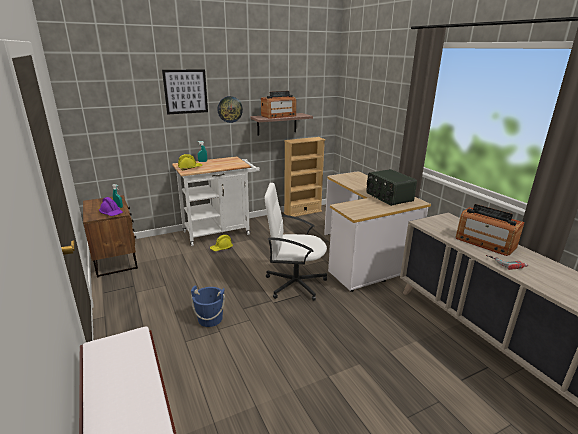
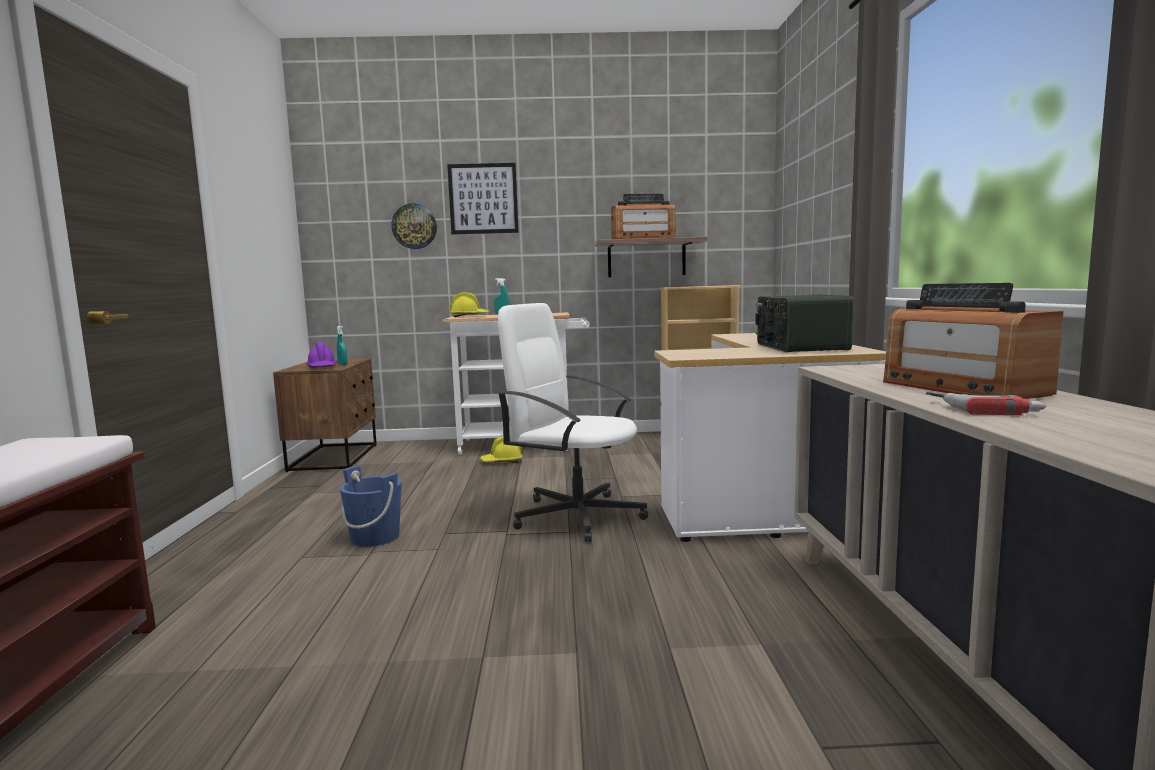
camera: 25 degrees right, 15 degrees down
(229, 109) = (557, 229): wall clock -> wall clock (414, 226)

